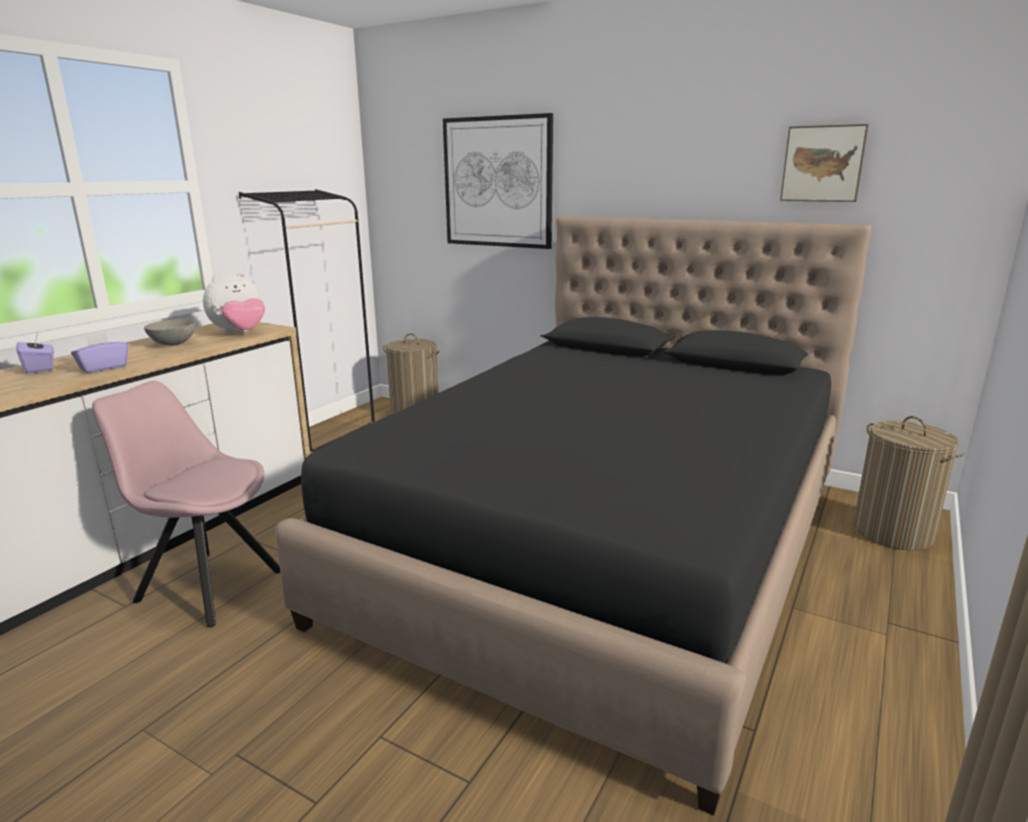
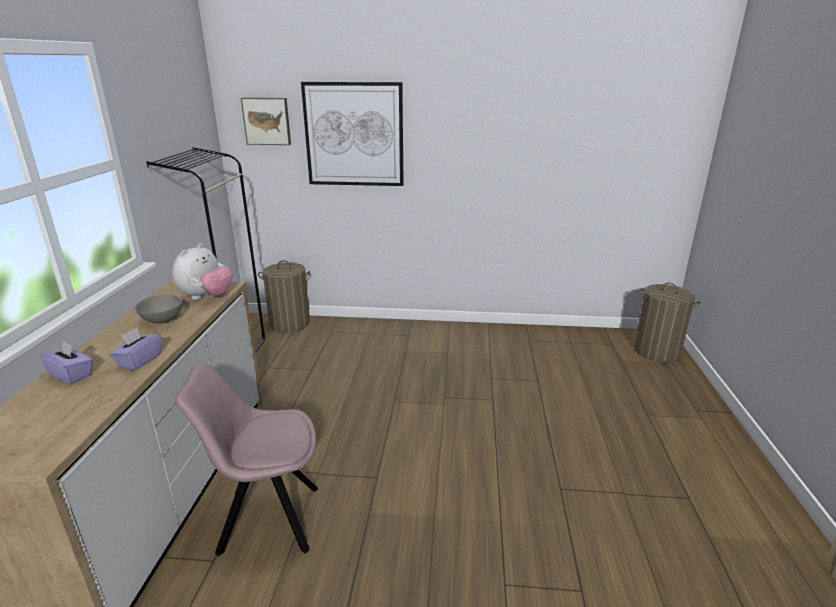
camera: 25 degrees left, 5 degrees up
(606, 545) = (518, 402): black bed -> none
(823, 164) = (601, 125): picture -> picture (267, 121)

